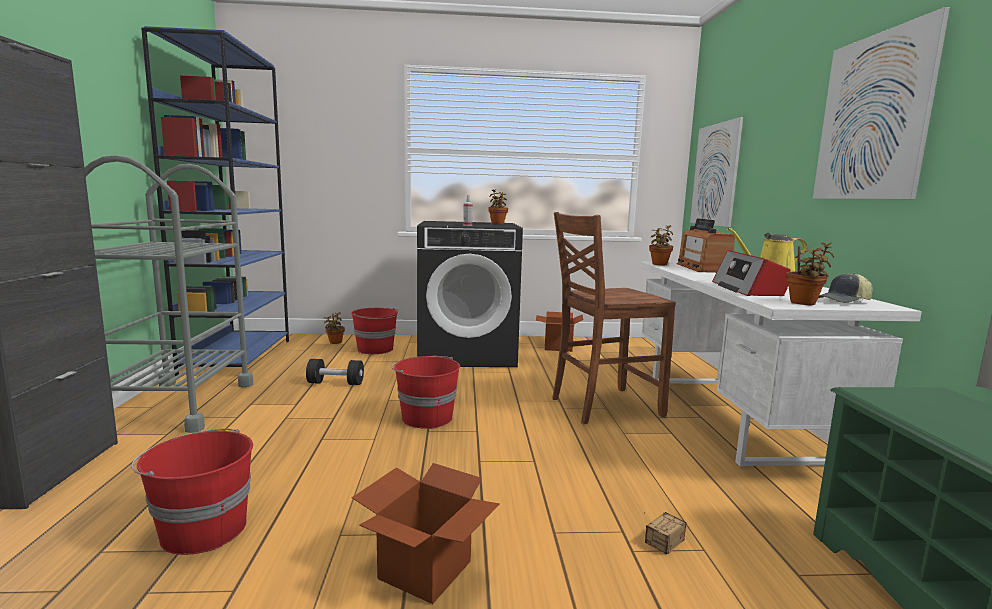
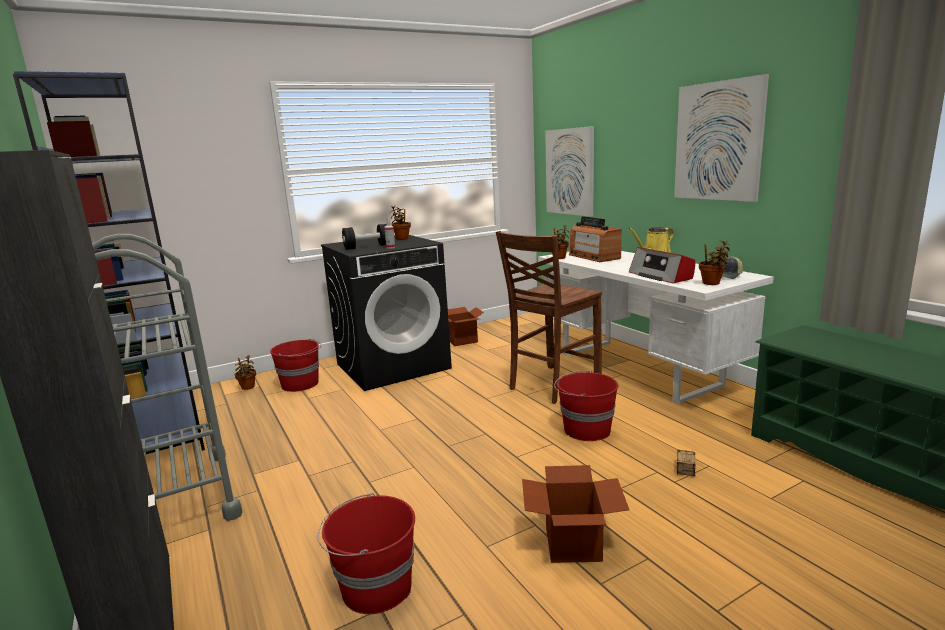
camera: 25 degrees left, 5 degrees up
(335, 383) = (309, 428): black dumbbell -> black dumbbell (367, 247)
(426, 417) = (432, 435): red bucket -> red bucket (586, 429)

